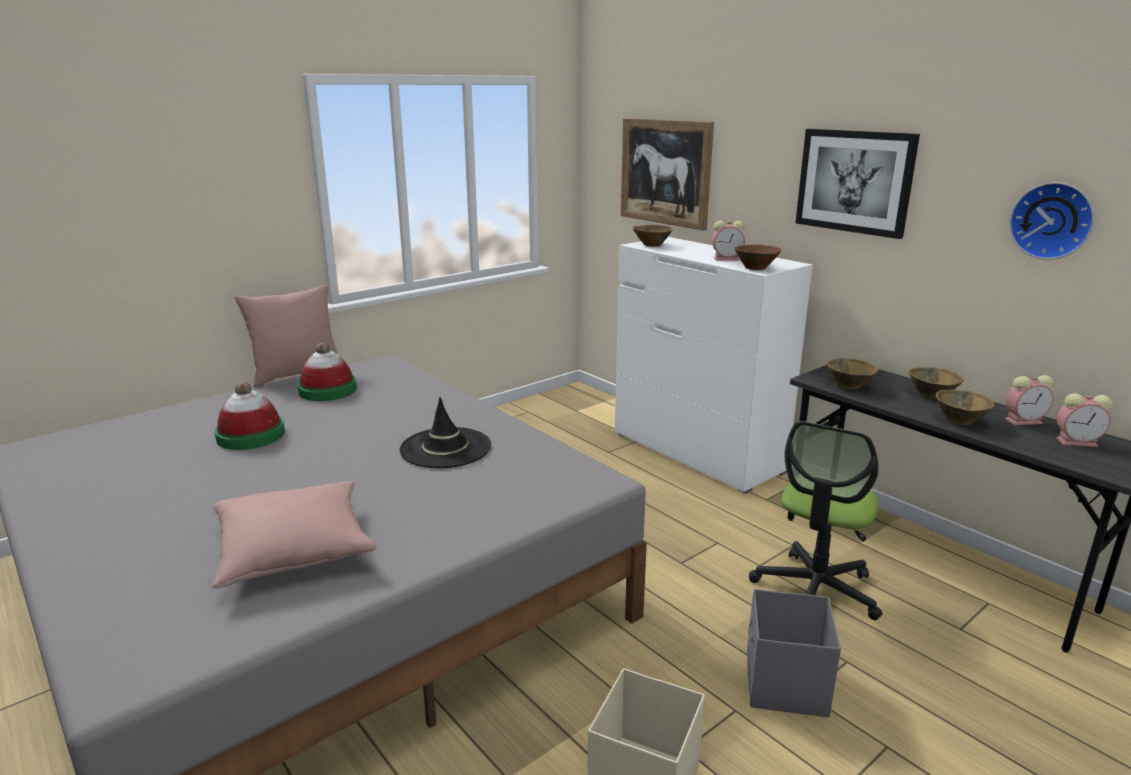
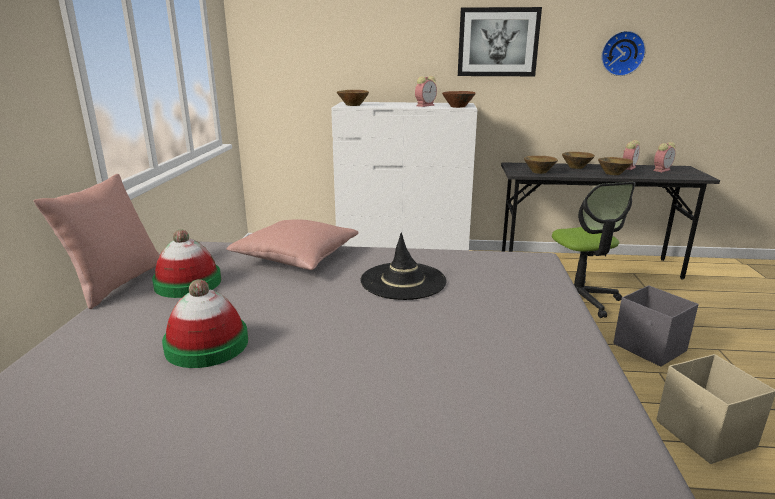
camera: 45 degrees left, 0 degrees up
(294, 549) = (497, 395): pink pillow -> pink pillow (296, 257)
(665, 172) = (330, 50): picture -> none

